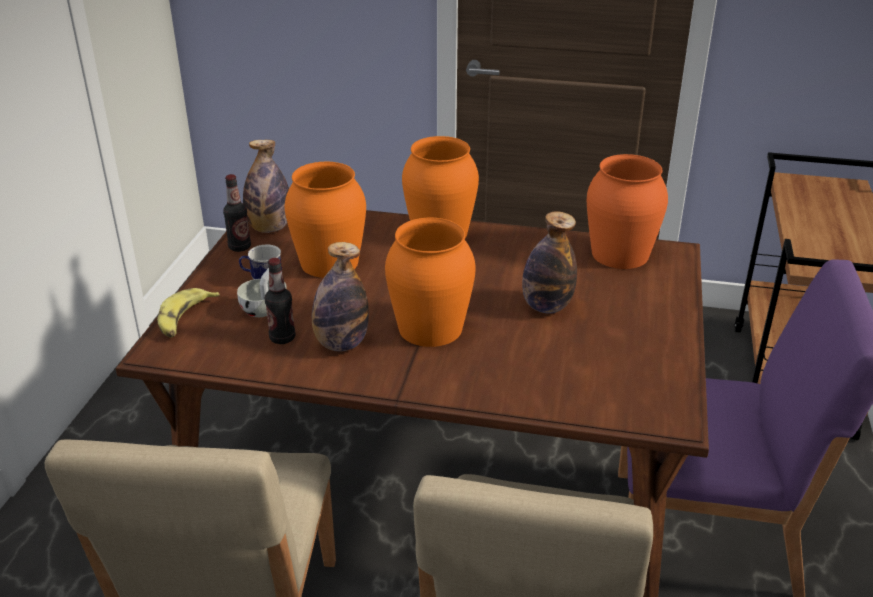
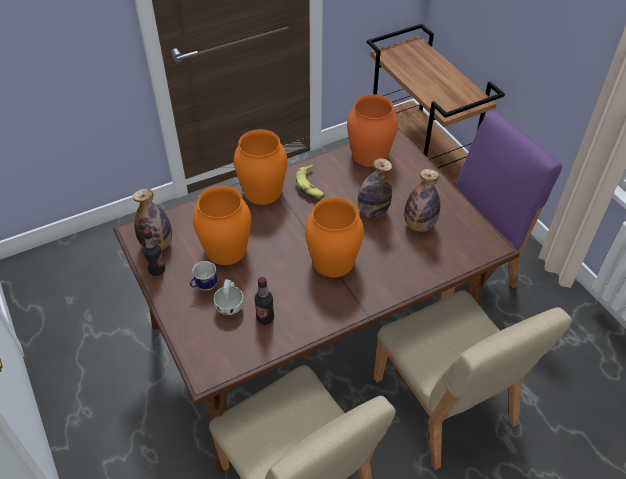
camera: 40 degrees left, 15 degrees up
(185, 319) = (193, 342): banana -> banana (310, 186)
(341, 344) = (301, 301): bottle -> bottle (419, 225)

